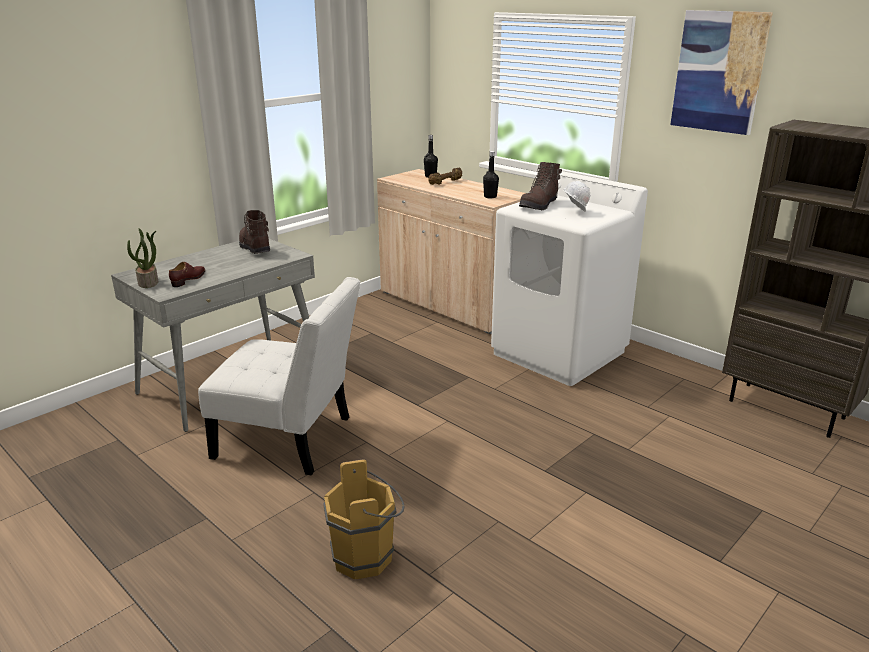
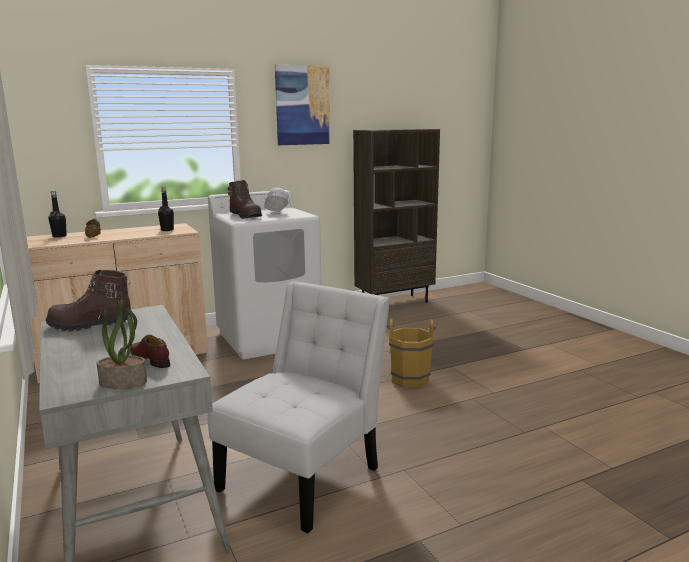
camera: 70 degrees left, 10 degrees down
(367, 557) = (501, 454): brown bucket -> brown bucket (410, 378)

